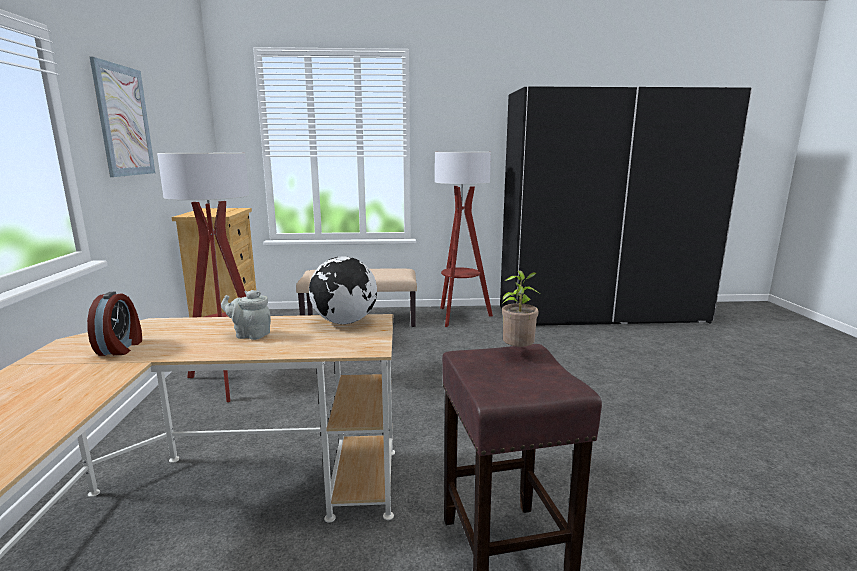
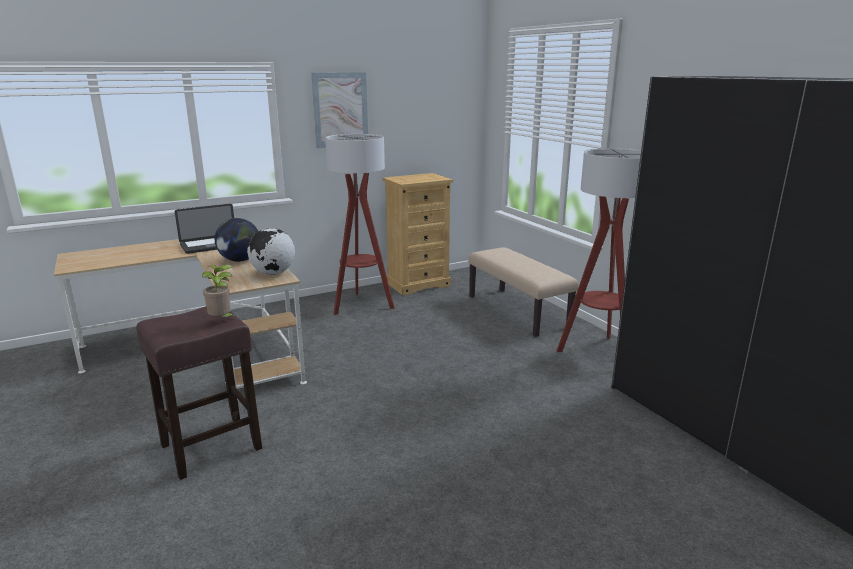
camera: 65 degrees right, 5 degrees up
(121, 347) = (212, 245): alarm clock -> laptop
(250, 335) = (240, 260): grey teapot -> globe

